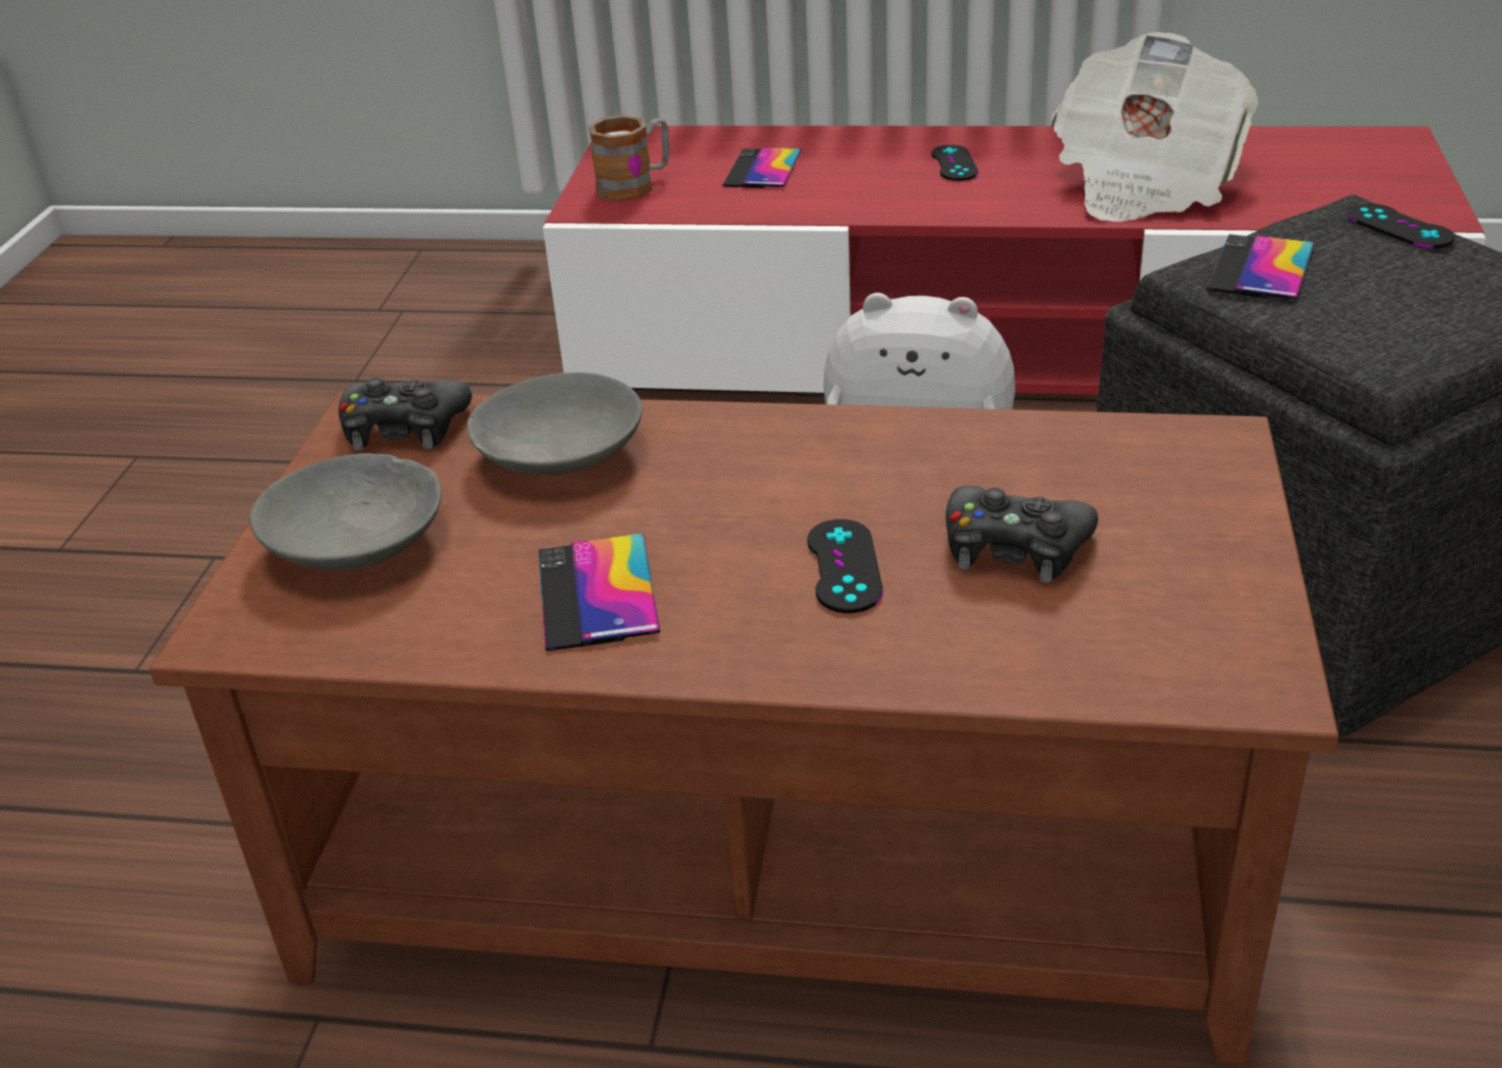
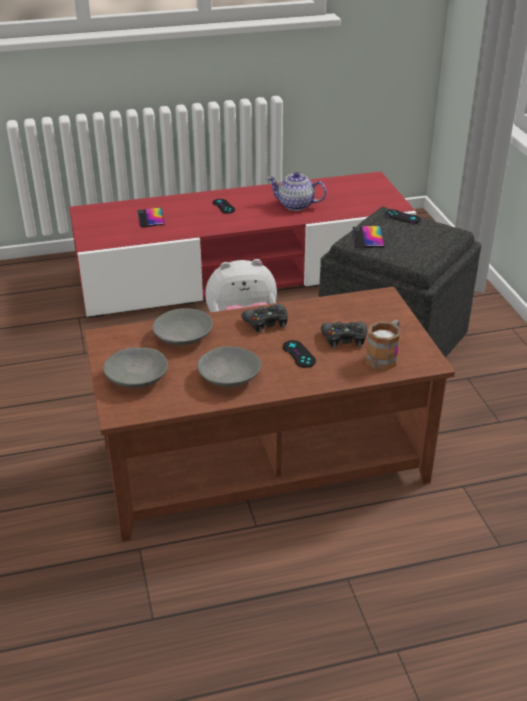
camera: 25 degrees left, 0 degrees up
(404, 428) = (120, 338): black game controller -> black game controller (266, 323)
(597, 592) = (229, 377): phone -> grey bowl
(635, 185) = (103, 231): mug -> mug (384, 356)
(1144, 182) = (296, 205): newspaper -> teapot

